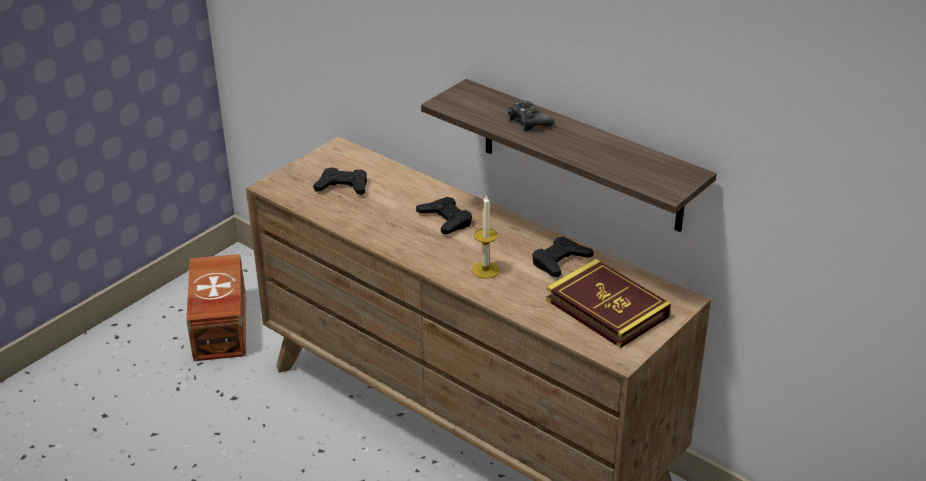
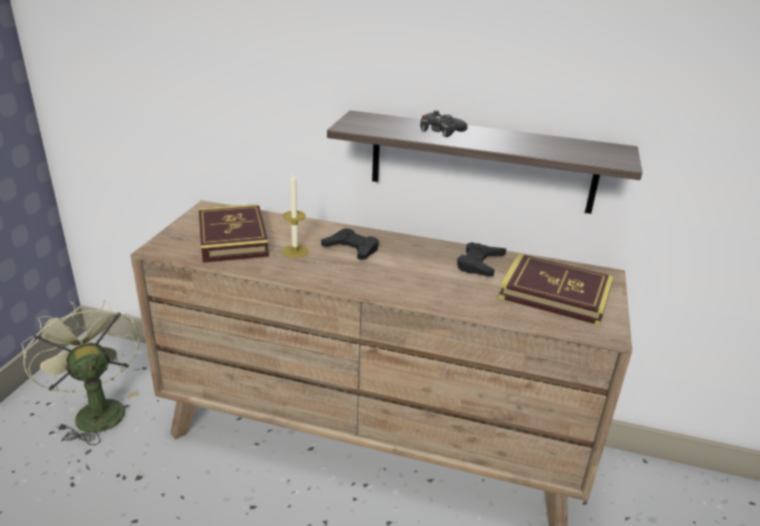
camera: 25 degrees left, 5 degrees down
(218, 327) = (95, 410): brown storage box -> green fan
(343, 186) = (233, 238): black game controller -> book
(485, 270) = (422, 283): candle -> candle (295, 251)

